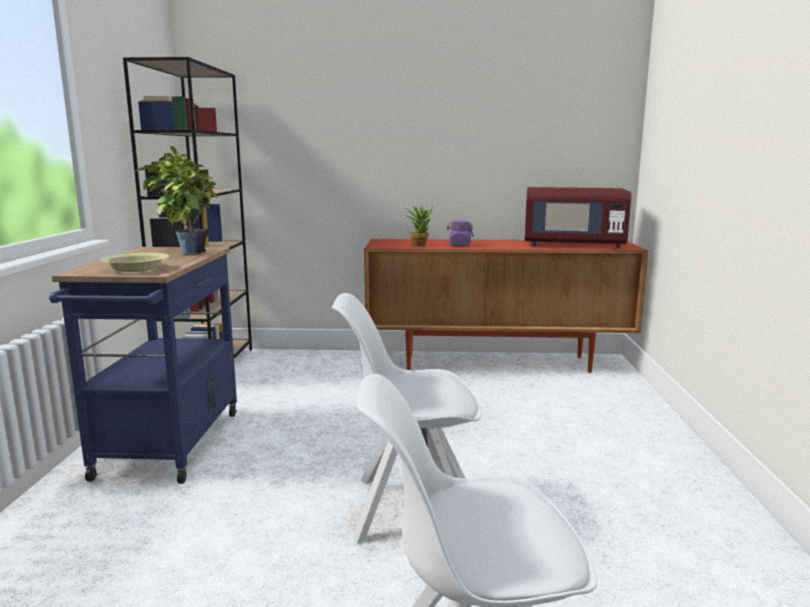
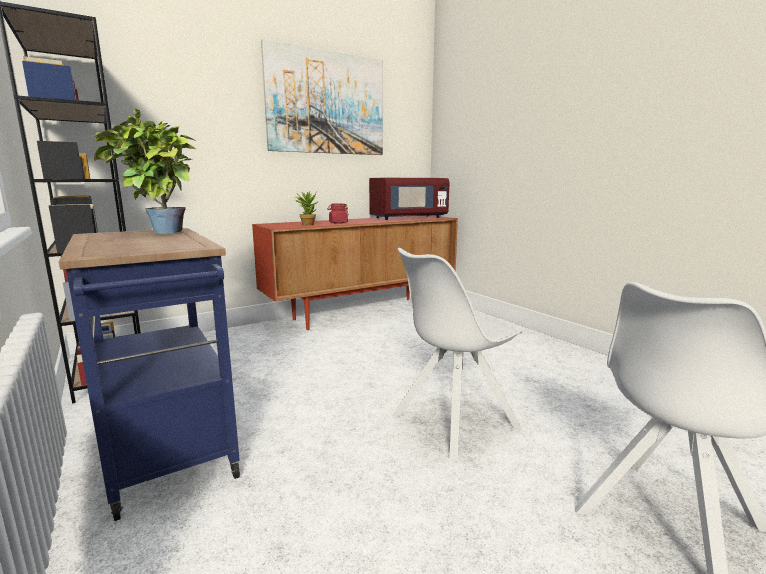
camera: 35 degrees left, 0 degrees up
(136, 269) = (161, 247): yellow bowl -> none
(459, 245) = (338, 223): purple jar -> red jar
(473, 95) = (326, 103): none -> picture

